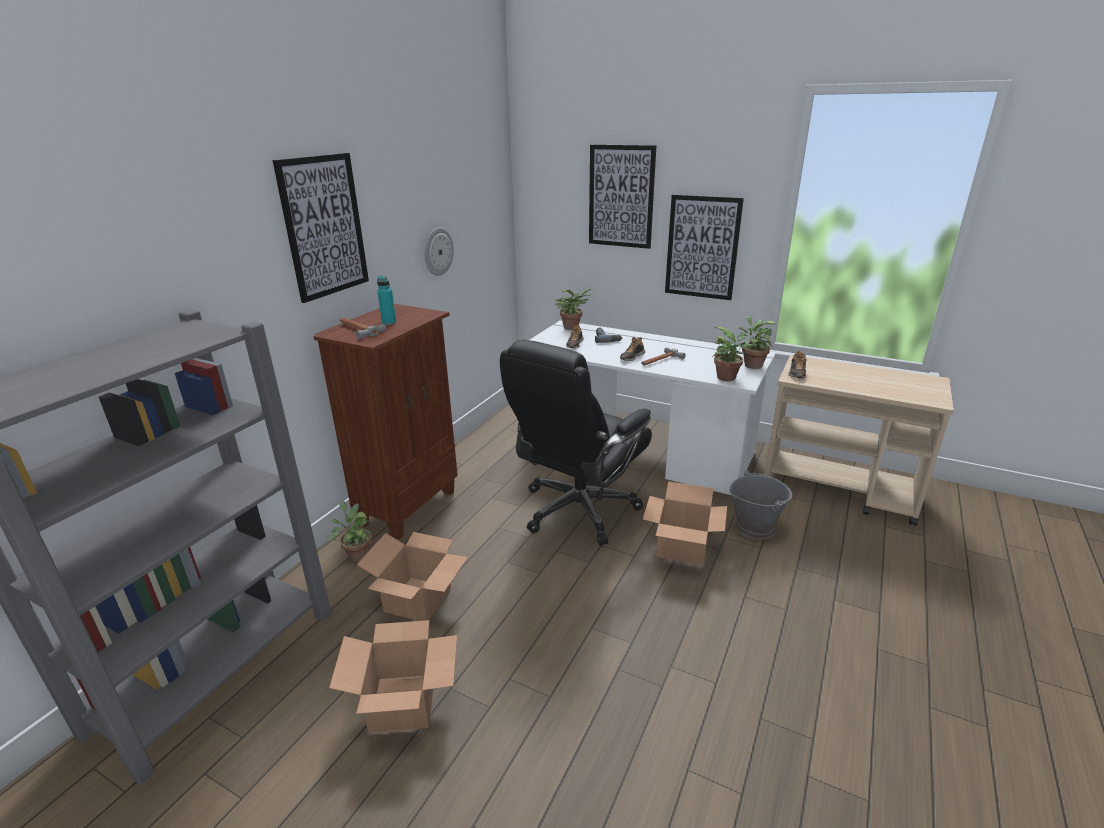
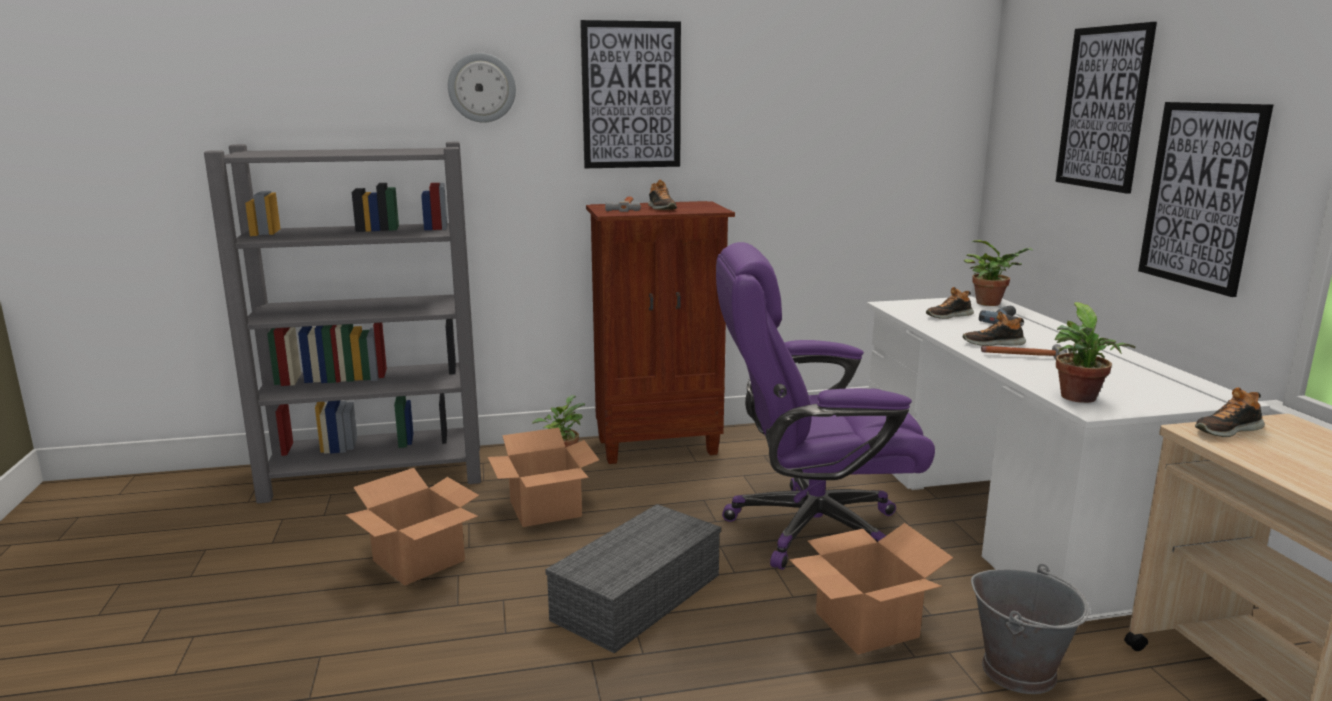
camera: 50 degrees right, 10 degrees down
(389, 323) = (661, 208): turquoise bottle -> shoe
(437, 251) = (808, 158): wall clock -> wall clock (482, 88)
(571, 612) = (637, 595): none -> grey storage box
(579, 509) = (813, 528): black office chair -> purple office chair
(751, 365) = (1168, 401): potted plant -> none

